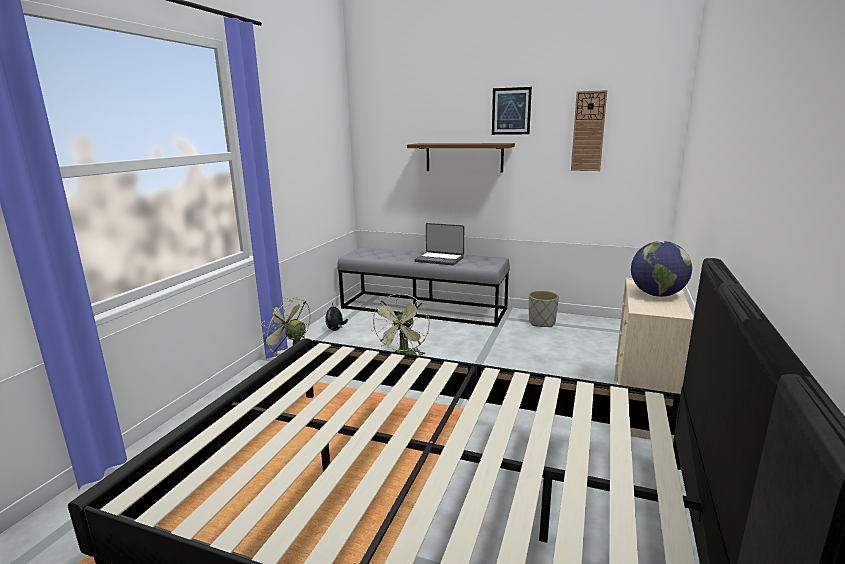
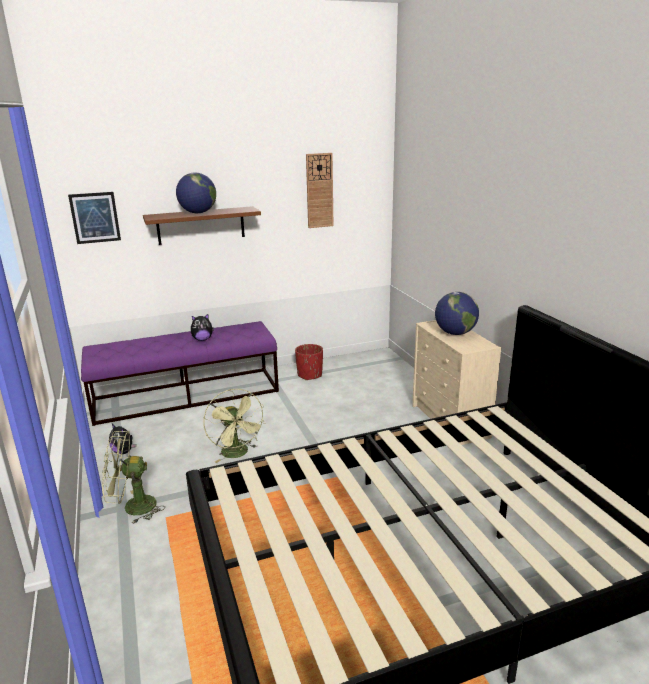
camera: 40 degrees left, 5 degrees up
(423, 308) = (187, 395): grey bench -> purple bench
(440, 259) = (202, 339): laptop -> plush toy
(456, 143) = (198, 213): none -> globe
(511, 111) = (246, 174): picture -> picture (95, 217)
(542, 323) = (310, 375): grey planter -> red planter

